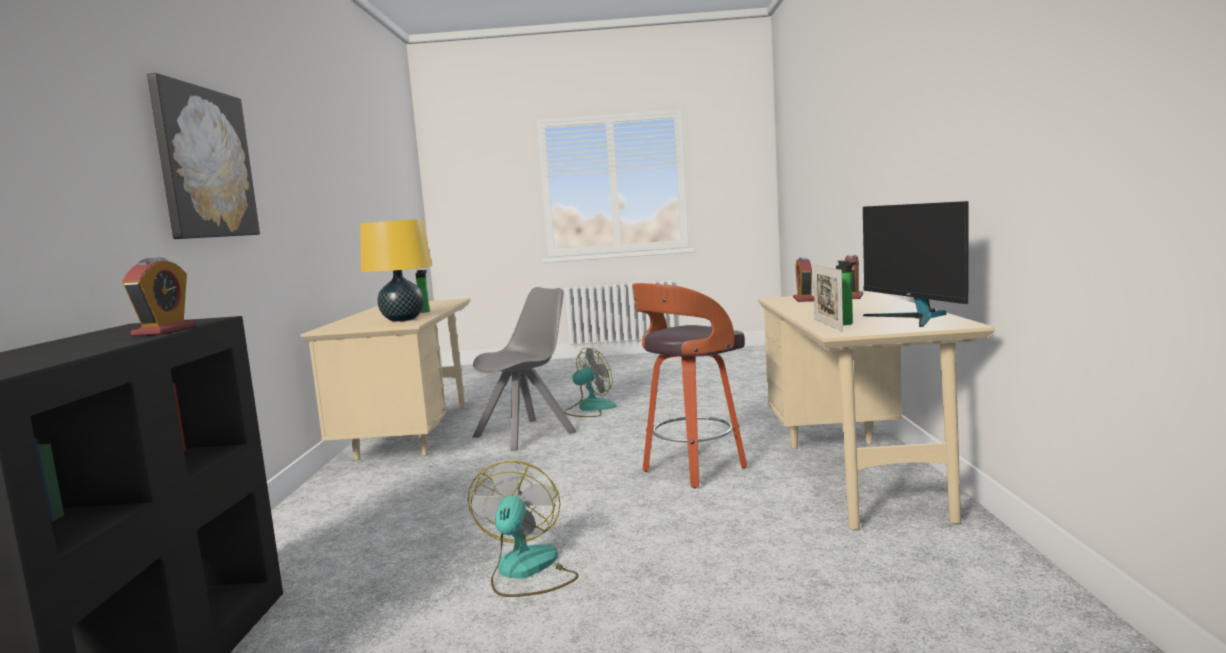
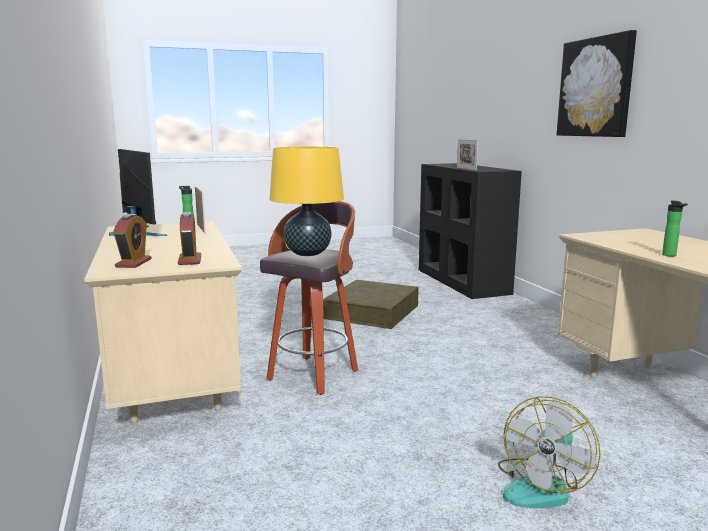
camera: 160 degrees right, 5 degrees up
(164, 331) = (466, 168): alarm clock -> picture frame
(403, 320) = (624, 242): yellow table lamp -> yellow table lamp (307, 253)
(525, 571) = (372, 312): fan -> brown storage box
(527, 434) = (540, 413): grey chair -> none

